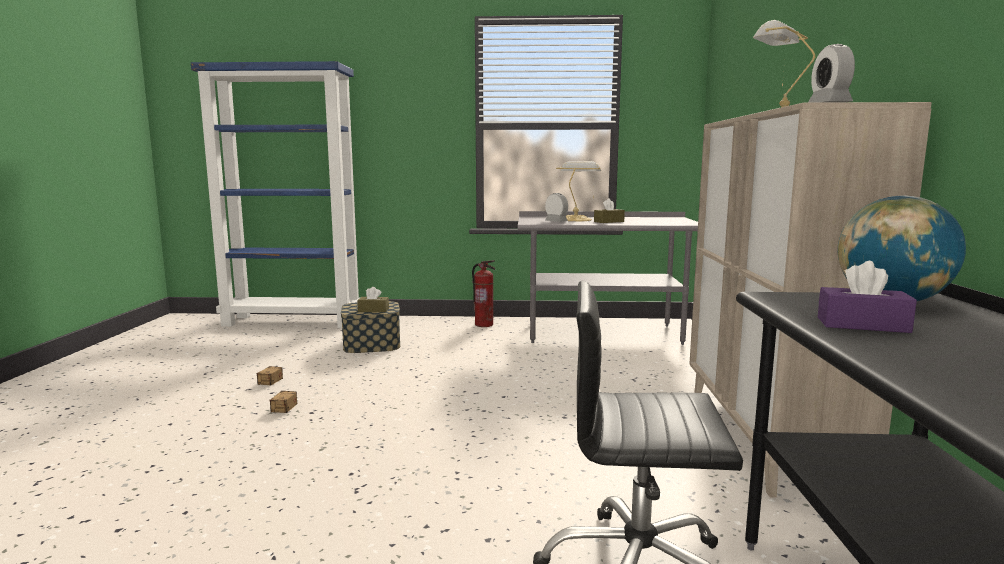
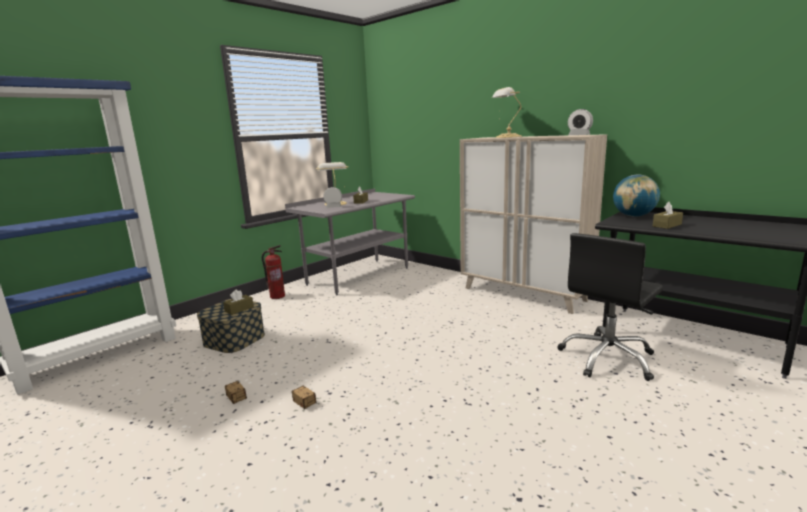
camera: 50 degrees left, 5 degrees up
(862, 325) = (667, 225): purple tissue box -> brown tissue box

